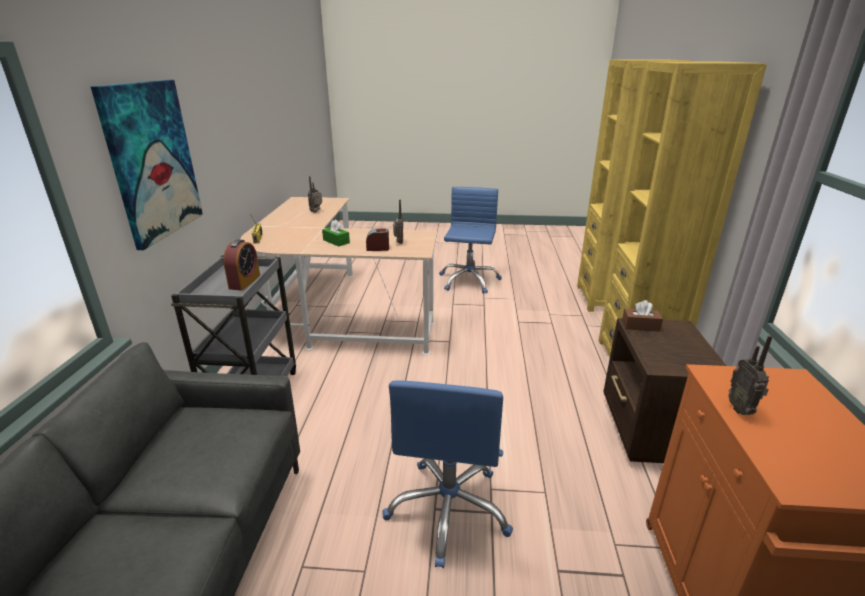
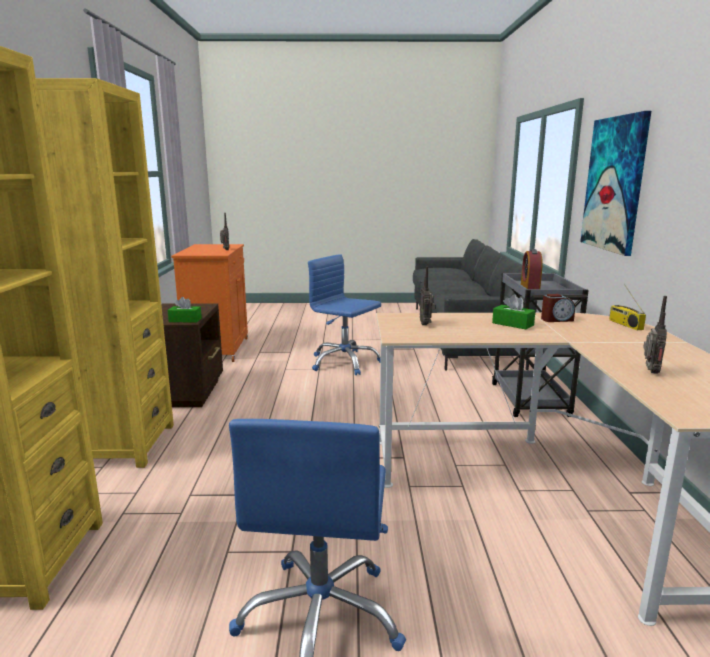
camera: 175 degrees right, 10 degrees down
(378, 248) = (447, 318): alarm clock -> alarm clock (556, 319)
(449, 509) = (344, 362): blue office chair -> blue office chair turned 60 degrees counterclockwise
(640, 326) = (185, 320): brown tissue box -> green tissue box

